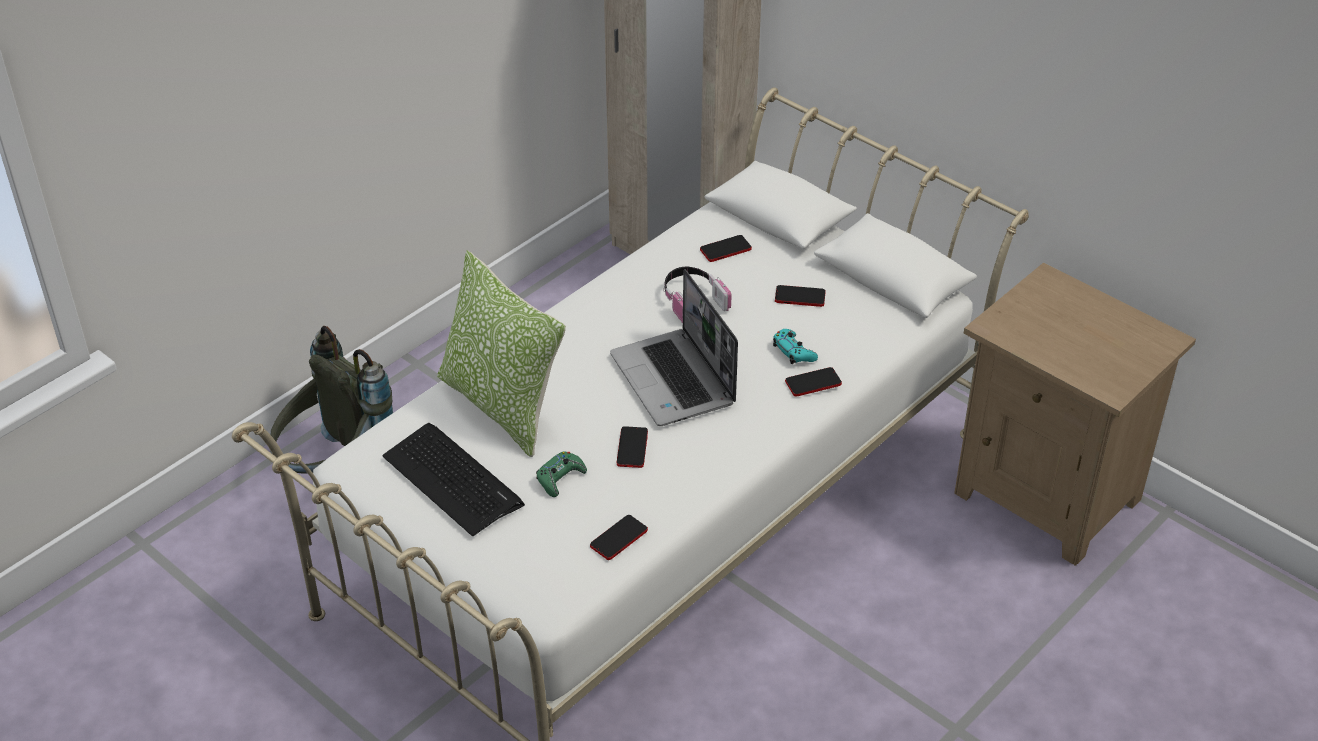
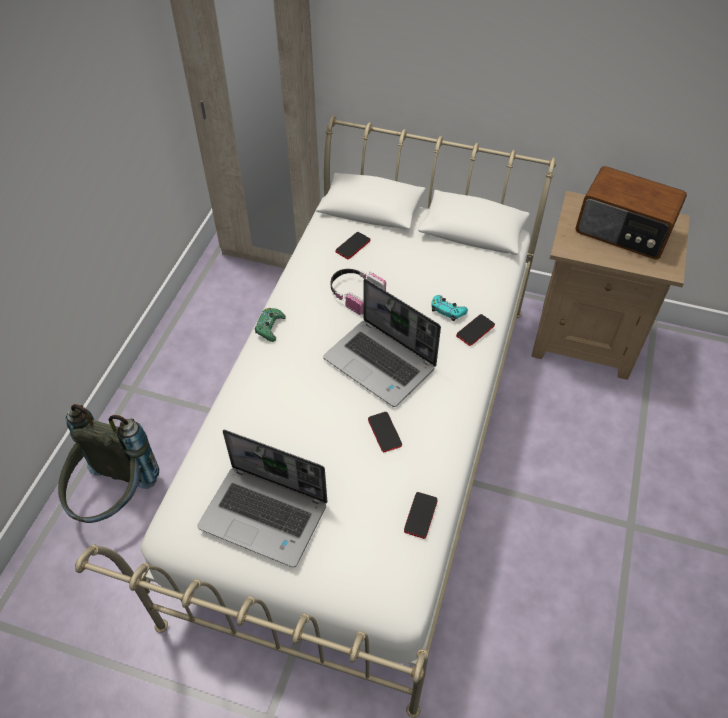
camera: 25 degrees left, 10 degrees up
(453, 480) = (265, 515): keyboard -> laptop
(501, 406) = (266, 433): pillow -> none
(560, 478) = (347, 480): green game controller -> green game controller (270, 327)
(800, 297) = (425, 266): phone -> none
(1084, 330) = (623, 231): none -> radio

